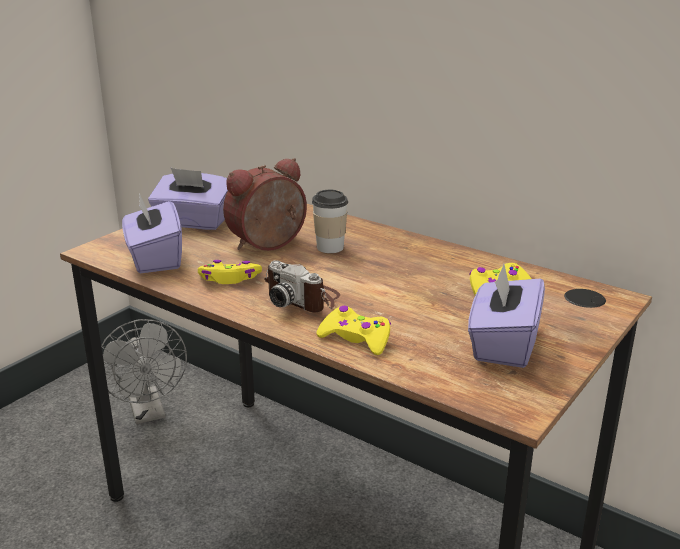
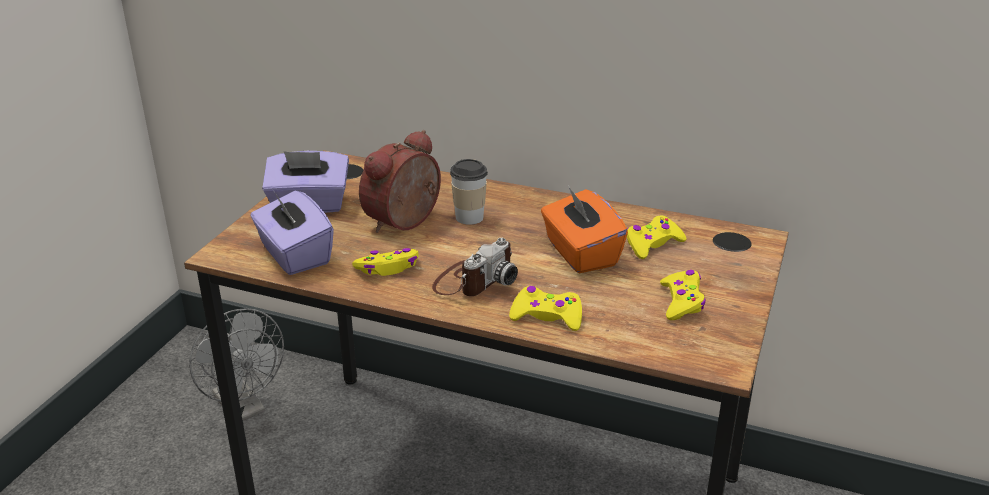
camera: 15 degrees left, 5 degrees up
(303, 298) = (474, 280): camera -> camera turned 75 degrees counterclockwise
(420, 289) = (580, 253): none -> orange tissue box
(502, 344) = (682, 302): purple tissue box -> yellow game controller

